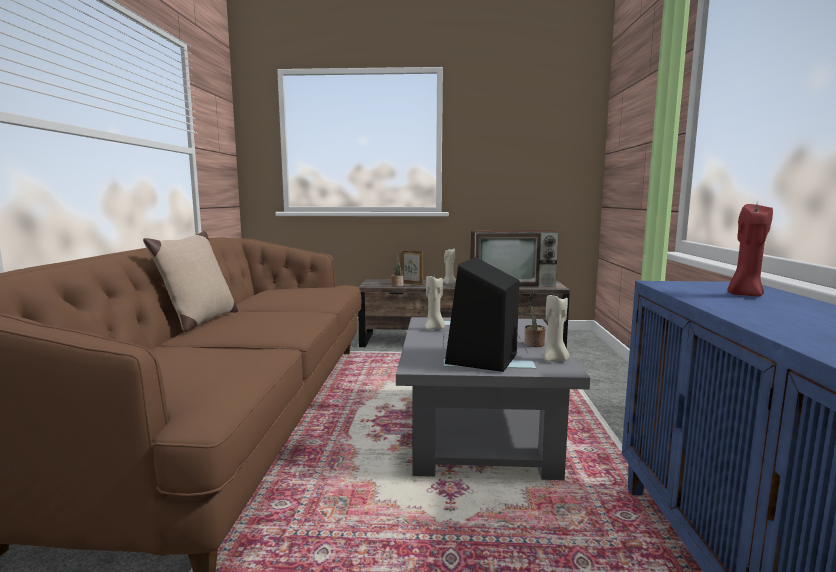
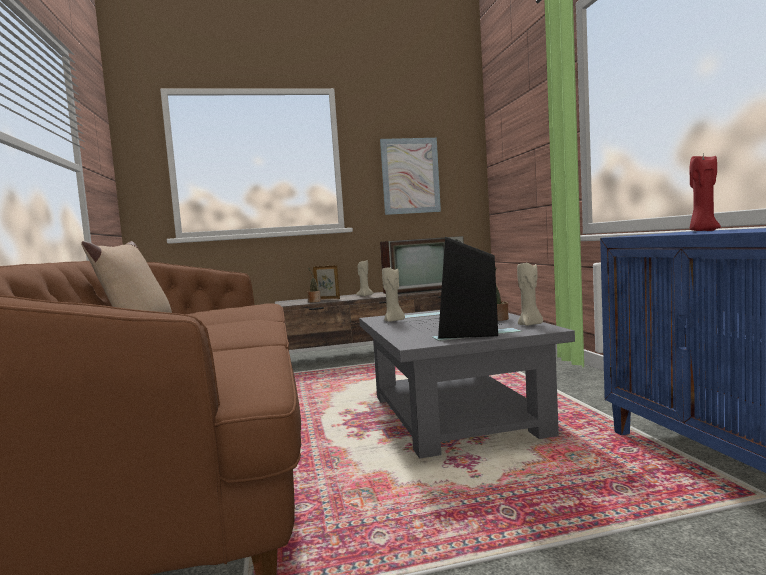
camera: 15 degrees left, 5 degrees down
(516, 161) = (410, 176): none -> picture

